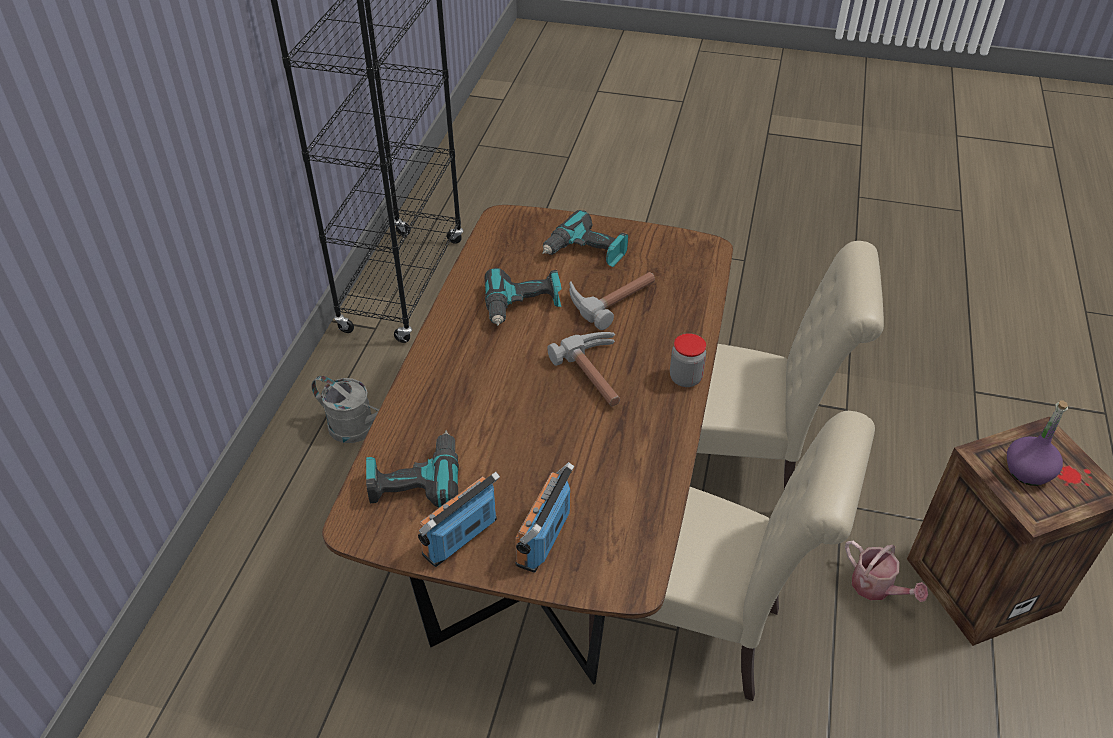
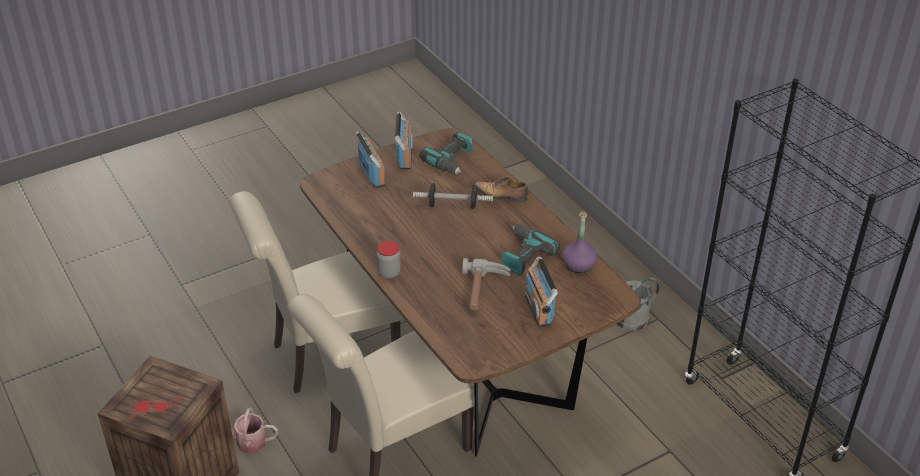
camera: 135 degrees right, 5 degrees down
(437, 386) = (501, 195): none -> shoe
(508, 412) = (453, 206): none -> dumbbell
(585, 252) = (538, 309): power drill -> radio
(599, 375) = (434, 247): hammer -> none
(1028, 471) = (169, 392): purple bottle -> purple bottle (578, 265)

